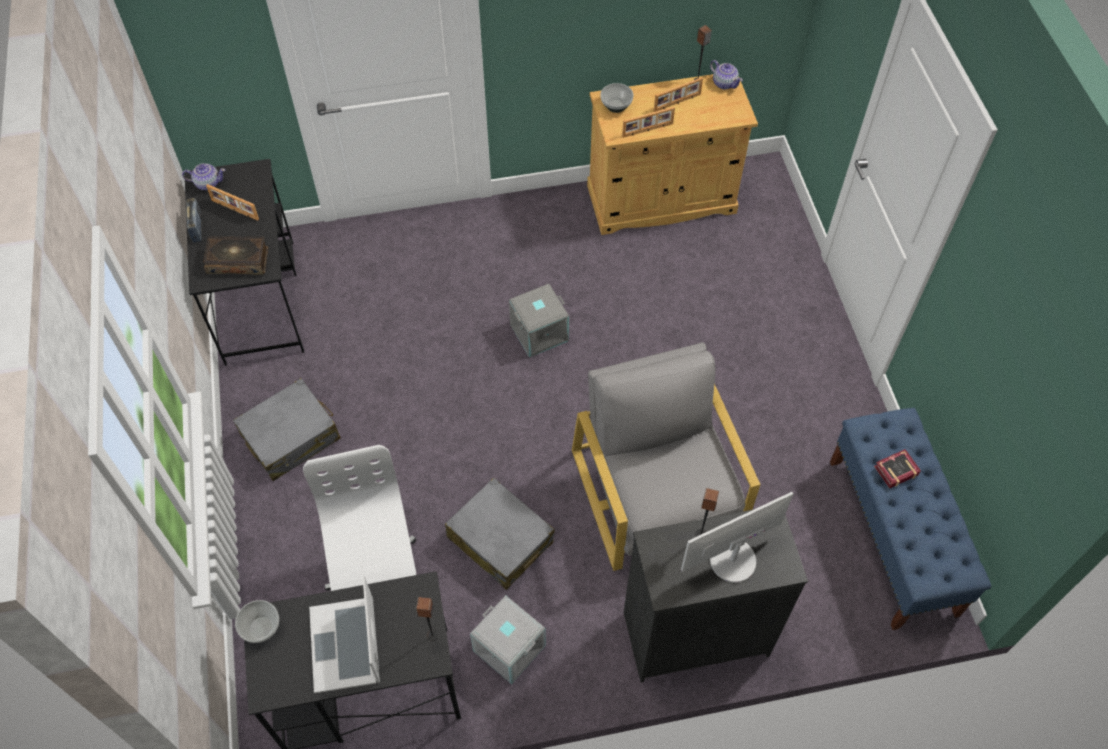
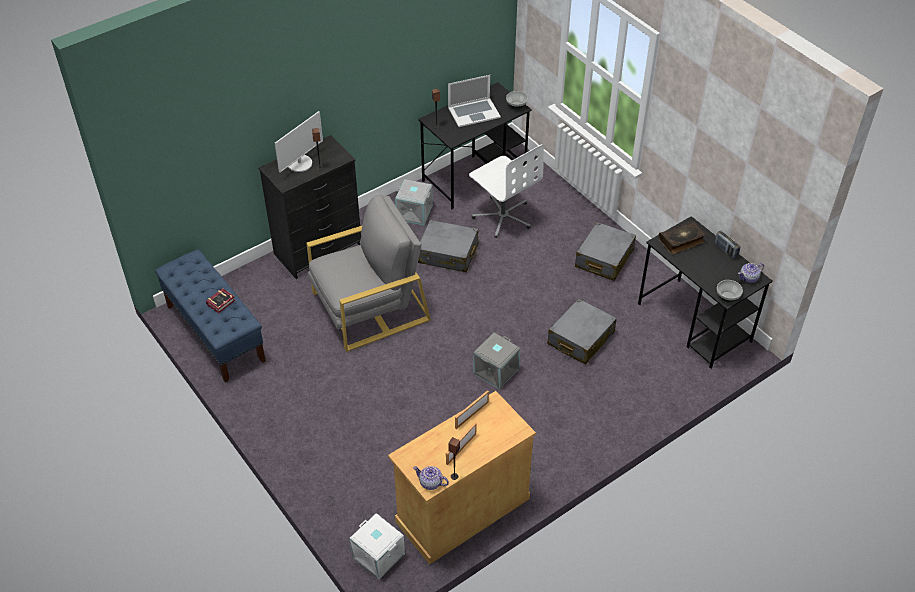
camera: 155 degrees right, 10 degrees down
(234, 210) = (714, 268): picture frame -> none
(345, 644) = (473, 112): laptop -> laptop turned 105 degrees clockwise
(410, 334) = (580, 339): none -> grey suitcase
(616, 106) = (507, 426): bowl -> bowl (727, 297)
(657, 493) = (369, 306): grey armchair -> grey armchair turned 75 degrees counterclockwise
(767, 189) = (377, 556): none -> white storage box

